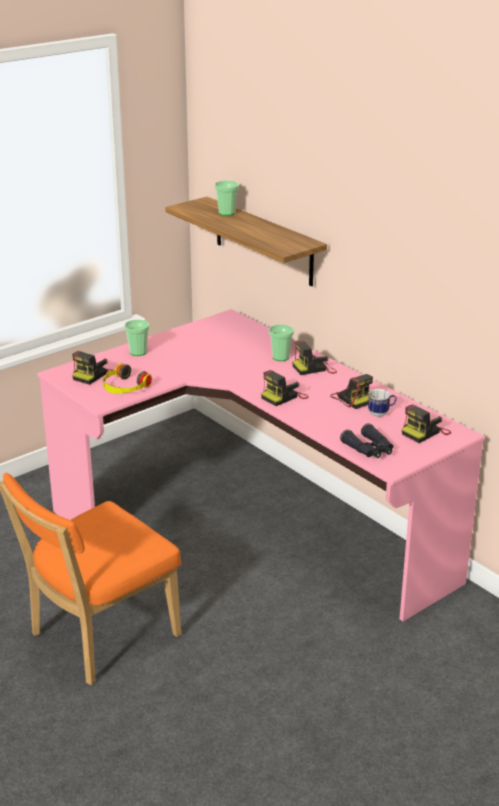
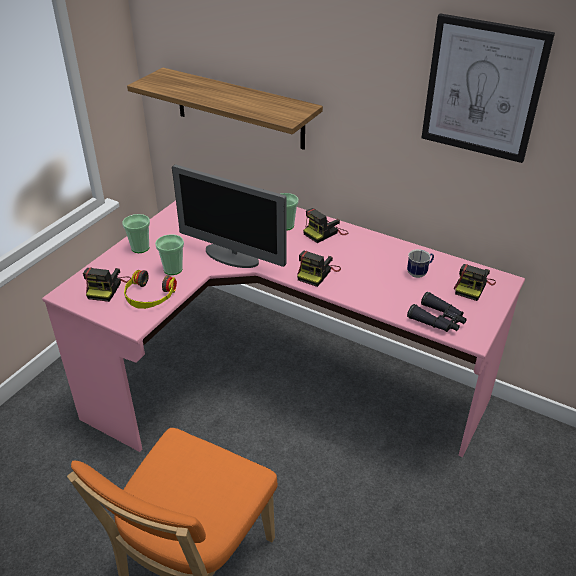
camera: 20 degrees left, 10 degrees up
(215, 372) = (232, 256): none -> monitor
(226, 213) = (196, 84): cup -> cup (173, 269)
(352, 398) = (381, 261): camera -> none
(444, 239) = (483, 89): none -> picture

